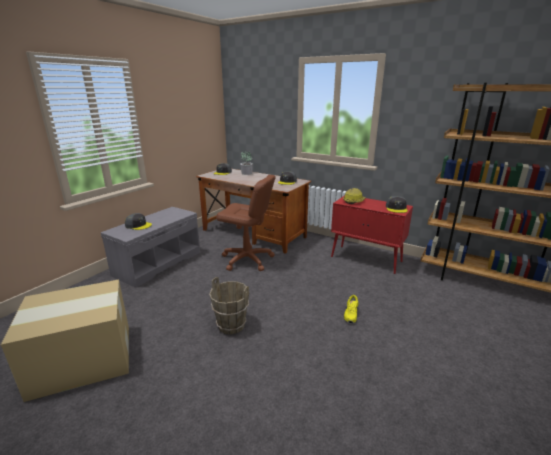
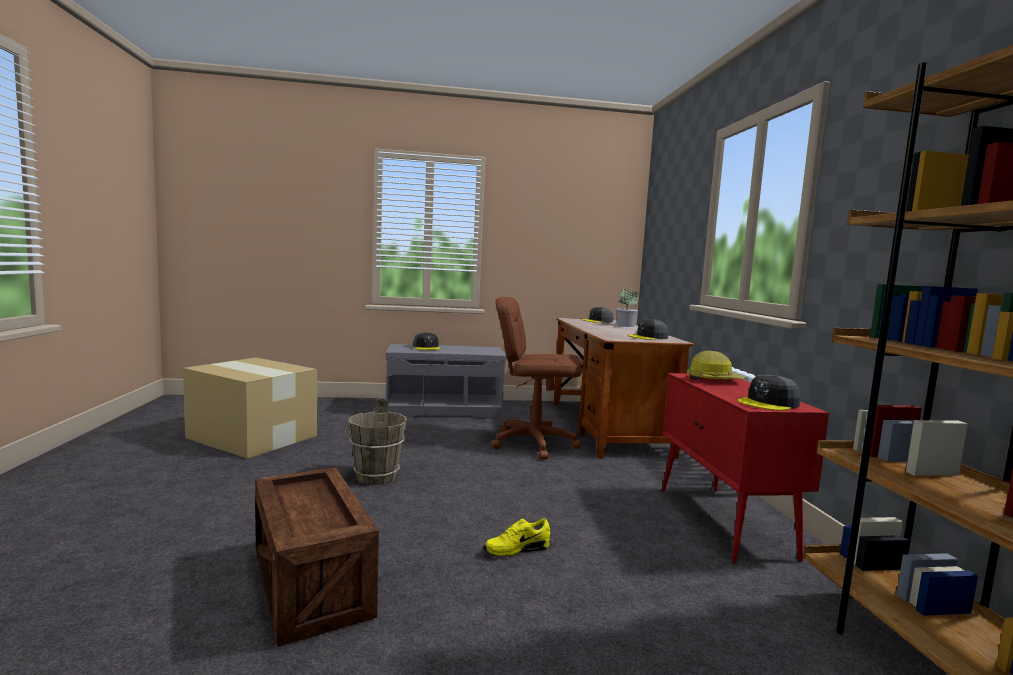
camera: 50 degrees right, 15 degrees down
(247, 260) = (533, 443): brown office chair -> brown office chair turned 120 degrees clockwise
(338, 389) = (311, 584): none -> crate

